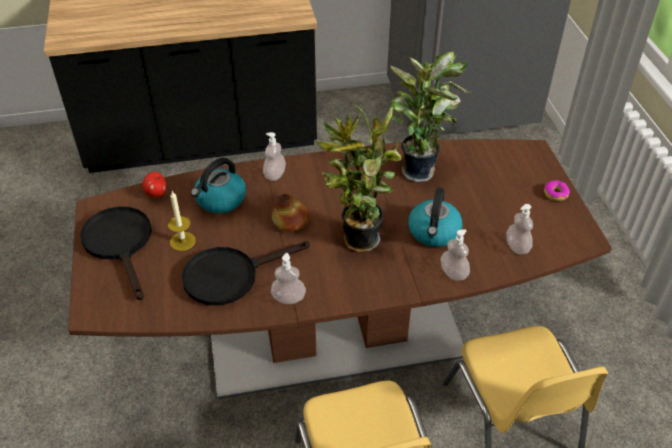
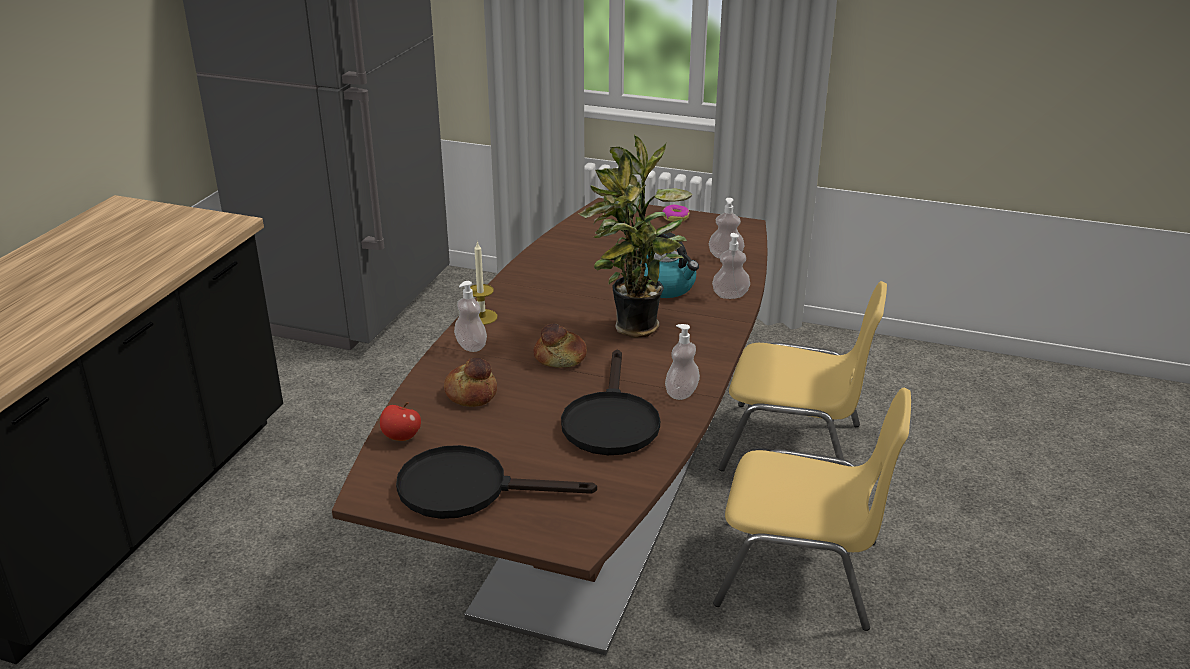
camera: 60 degrees left, 15 degrees down
(182, 241) = (516, 439): candle -> candle (481, 317)
(220, 200) = (471, 393): kettle -> bread
(419, 169) = (566, 265): potted plant -> none

